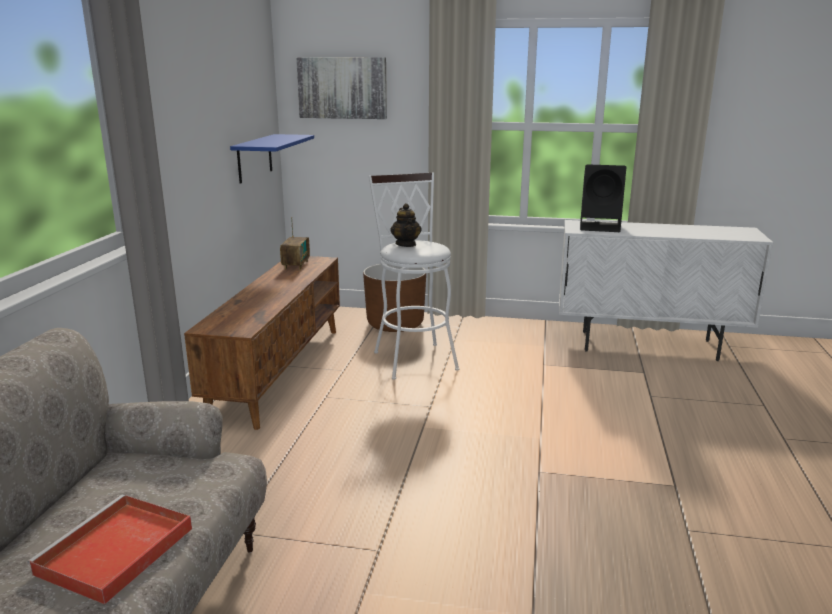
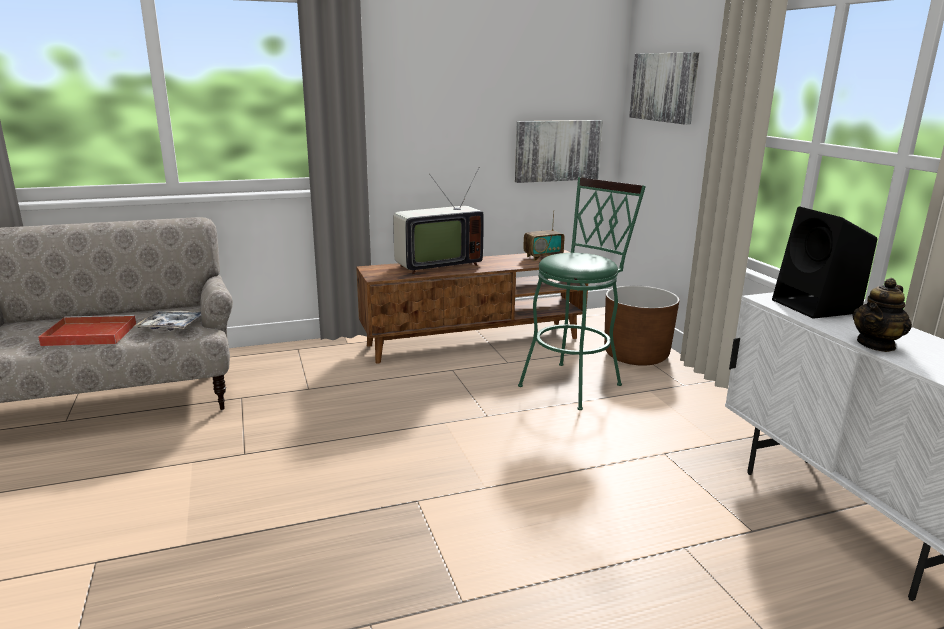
camera: 60 degrees right, 0 degrees up
(178, 479) = (171, 326): none -> tray
(246, 302) = (435, 265): none -> television
(254, 158) = (557, 150): blue shelf -> picture
(406, 244) = (574, 255): teapot -> teapot (876, 345)
(413, 357) = (575, 382): white stool -> green stool

